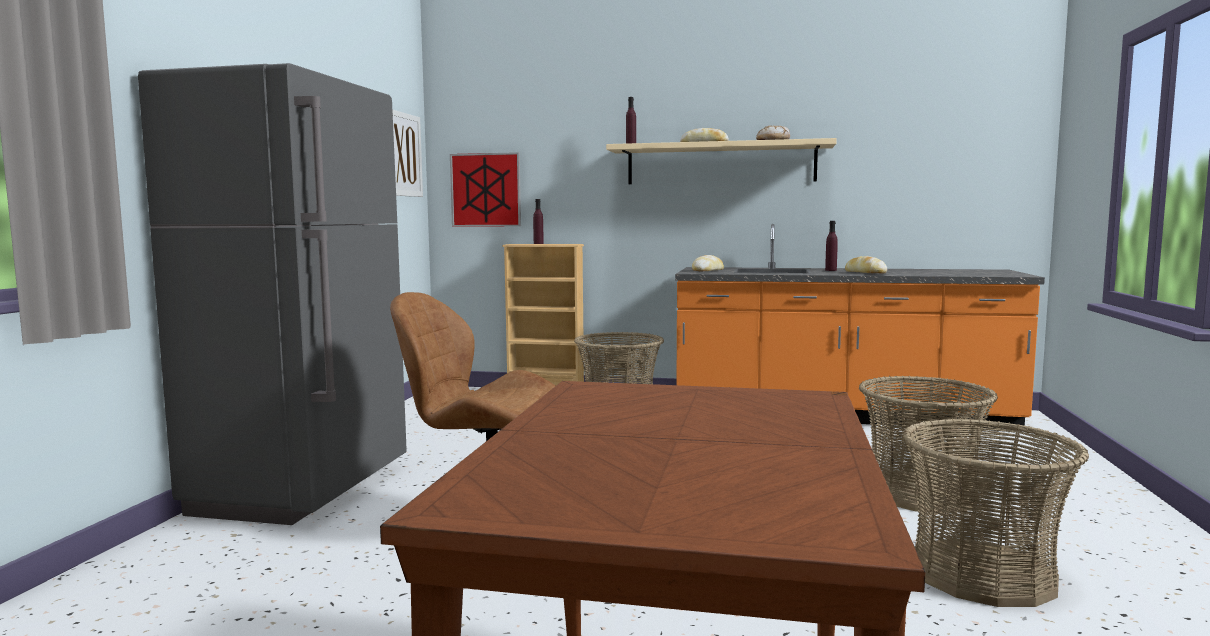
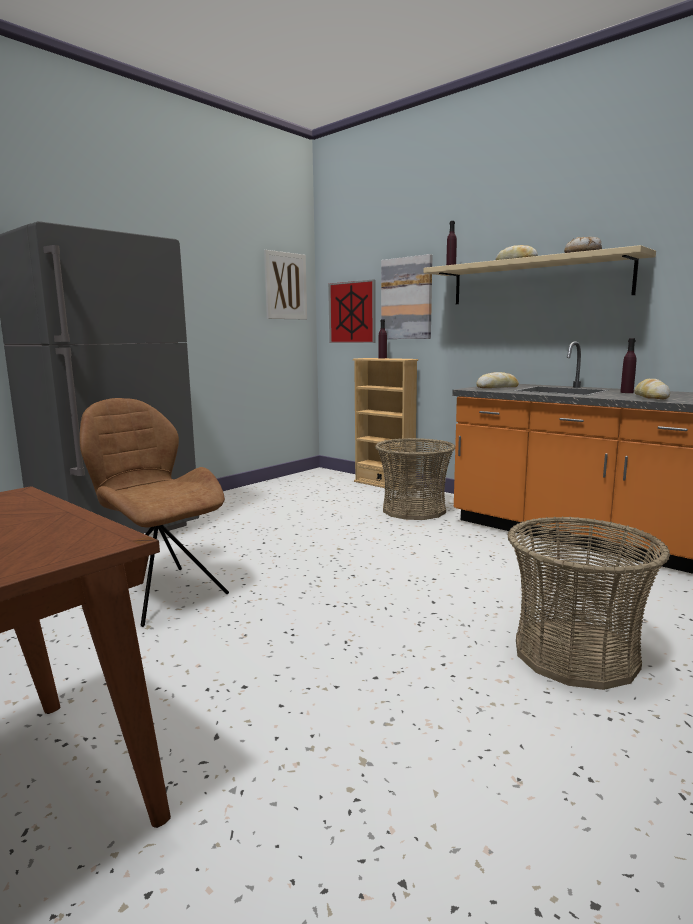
camera: 30 degrees right, 5 degrees up
(564, 176) = (407, 298): none -> picture
(983, 574) = (493, 774): basket -> none

